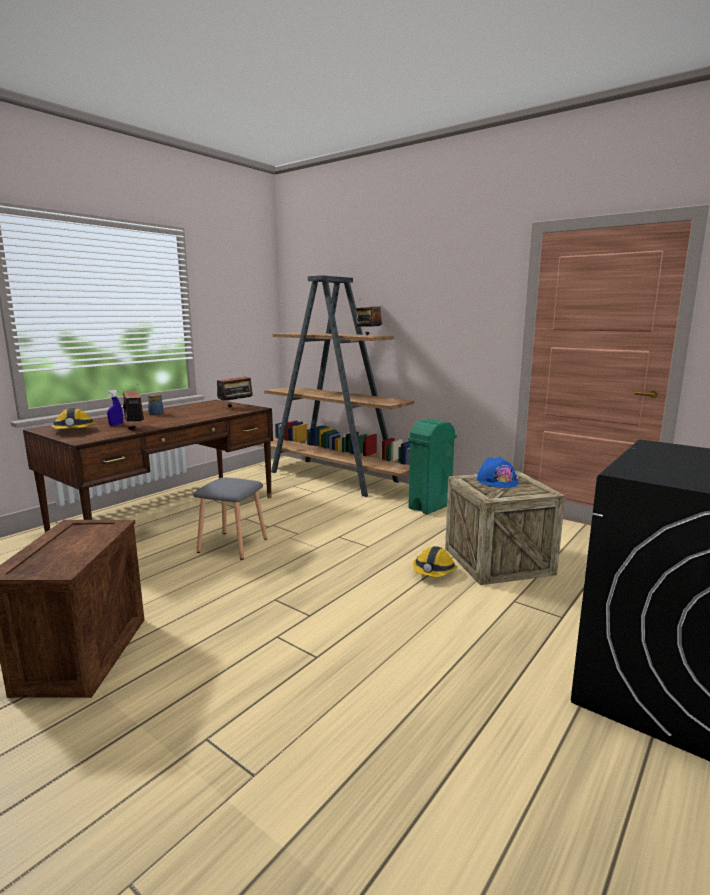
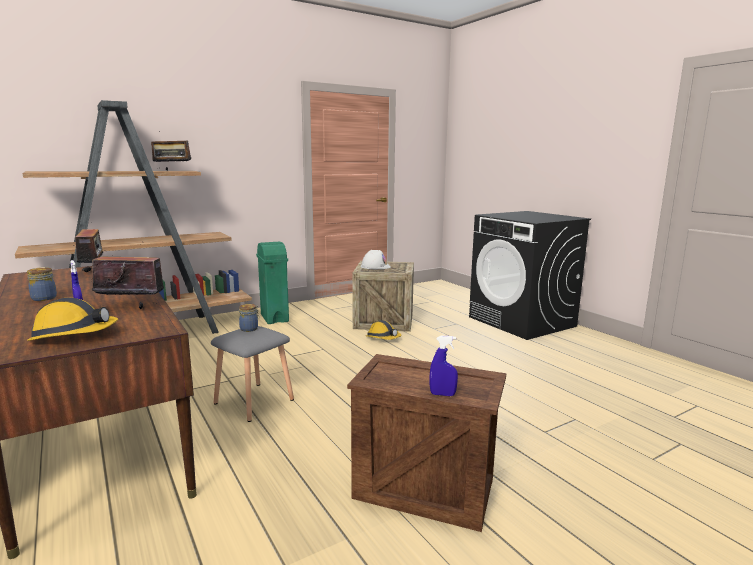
camera: 70 degrees left, 0 degrees up
(26, 554) = (442, 394): none -> blue spray bottle
(239, 480) = (250, 328): none -> jar
(497, 481) = (375, 266): blue hard hat -> white hard hat

